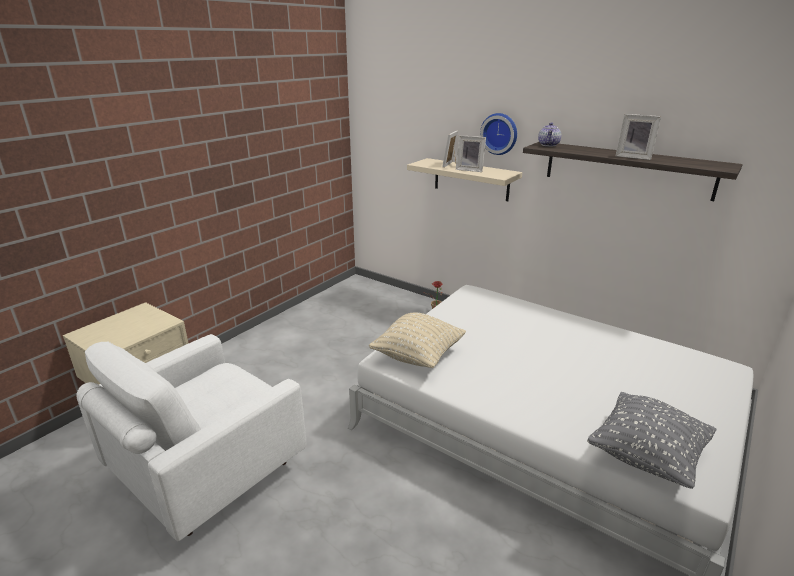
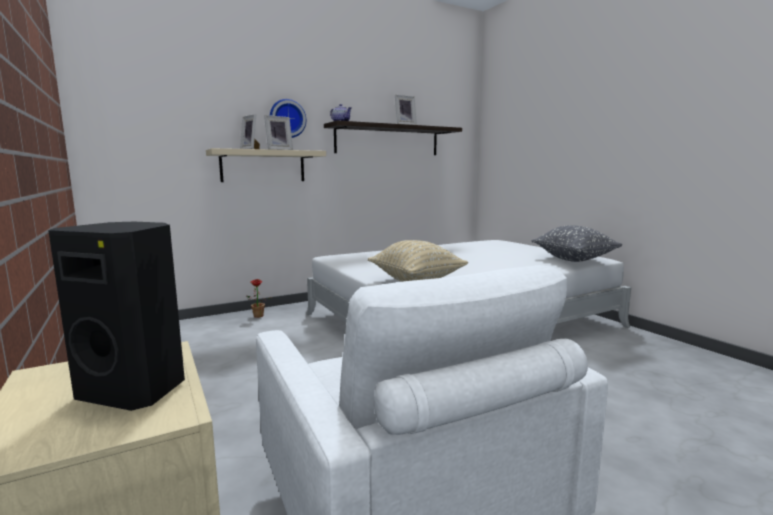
camera: 65 degrees left, 15 degrees down
(126, 333) = (136, 390): none -> black speaker

